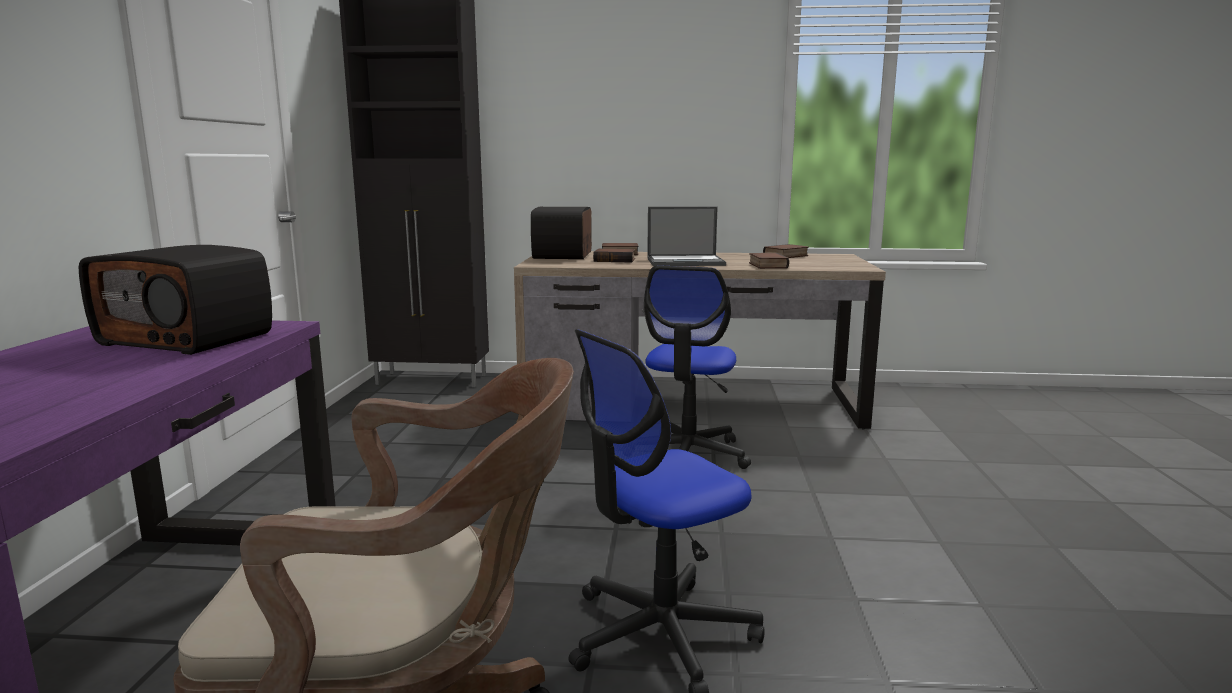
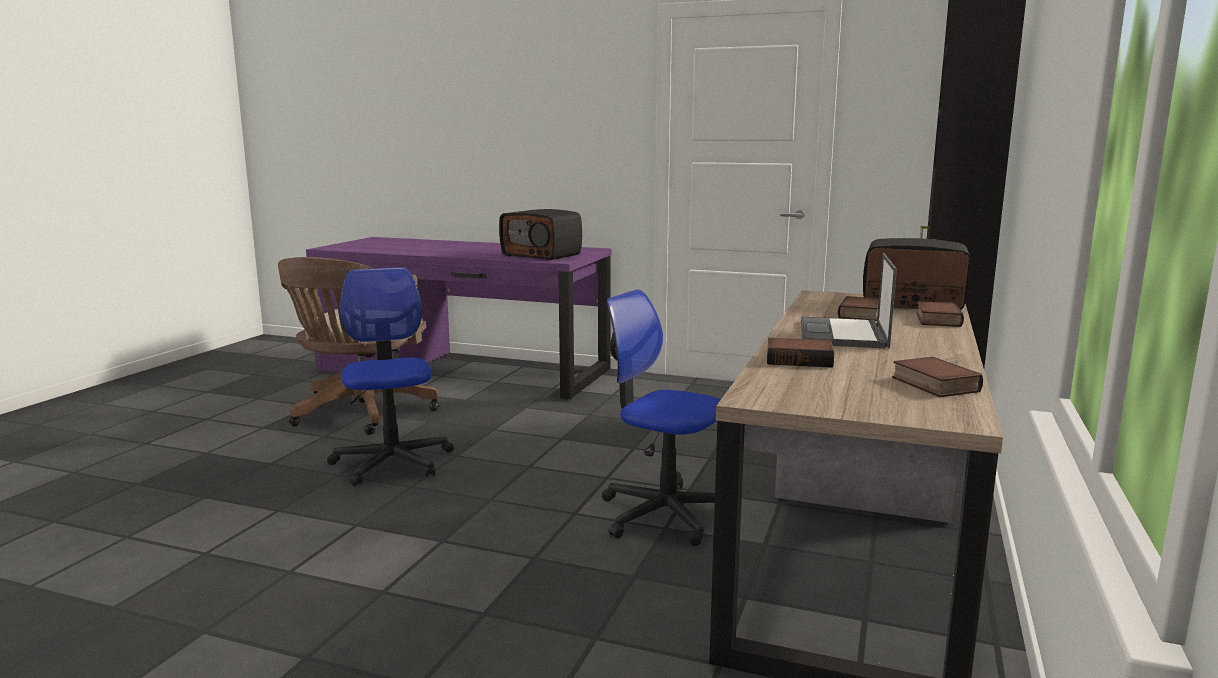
camera: 105 degrees right, 0 degrees up
(189, 338) = (542, 255): radio -> radio turned 90 degrees counterclockwise

